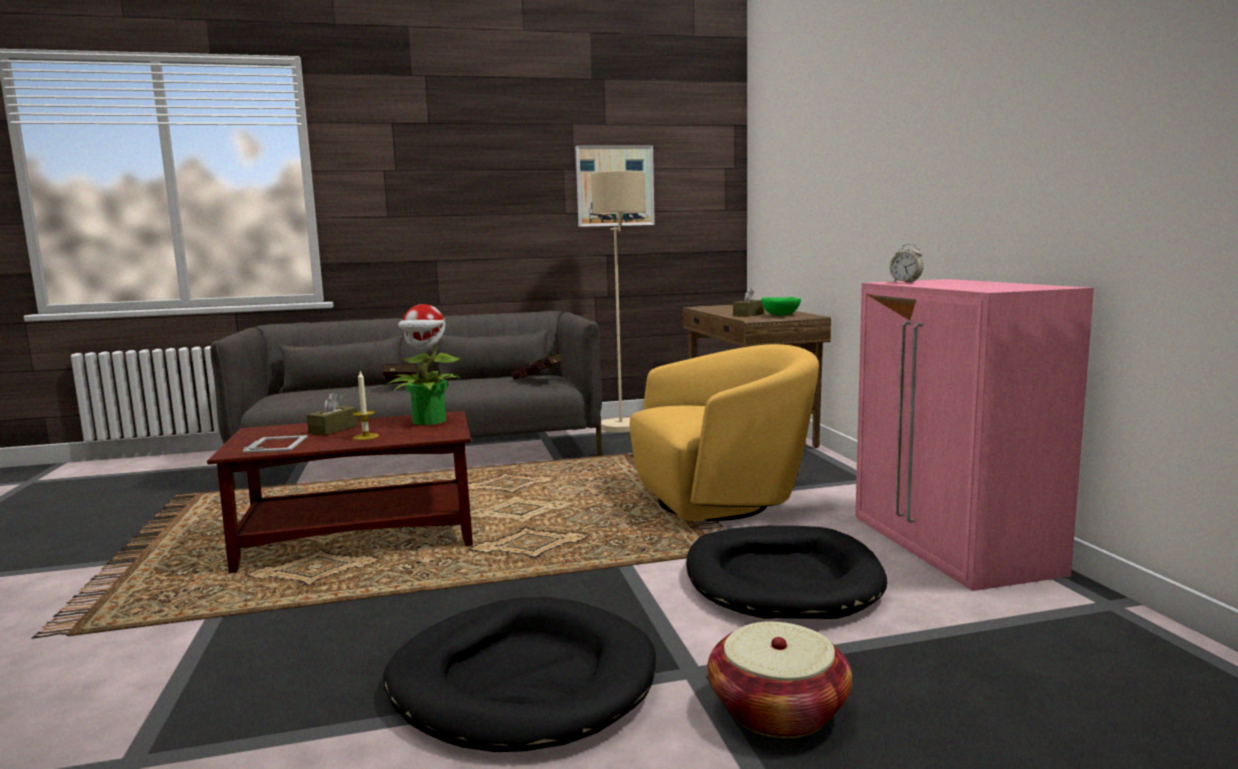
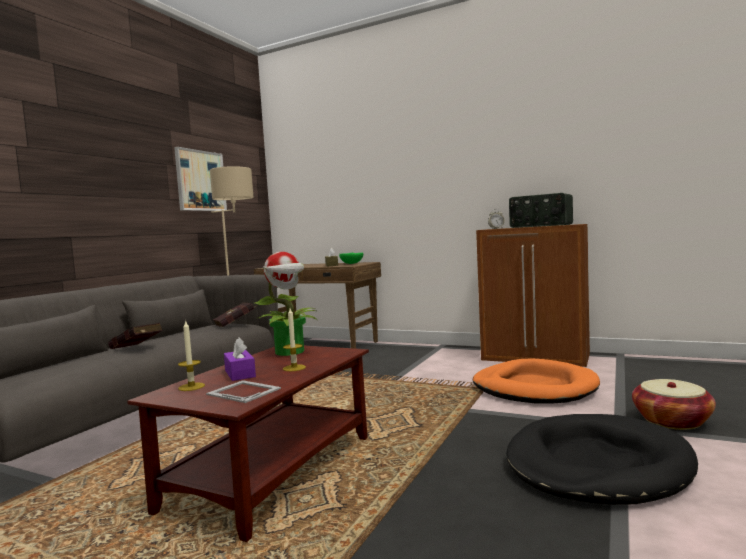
camera: 50 degrees left, 5 degrees down
(283, 430) = (191, 387): none -> candle
(333, 429) = (240, 374): brown tissue box -> purple tissue box
(722, 501) = (413, 372): yellow armchair -> none
(782, 579) = (534, 387): black dog bed -> orange dog bed
(952, 544) = (536, 356): pink cabinet -> brown cabinet
(972, 285) = (541, 226): none -> radio

